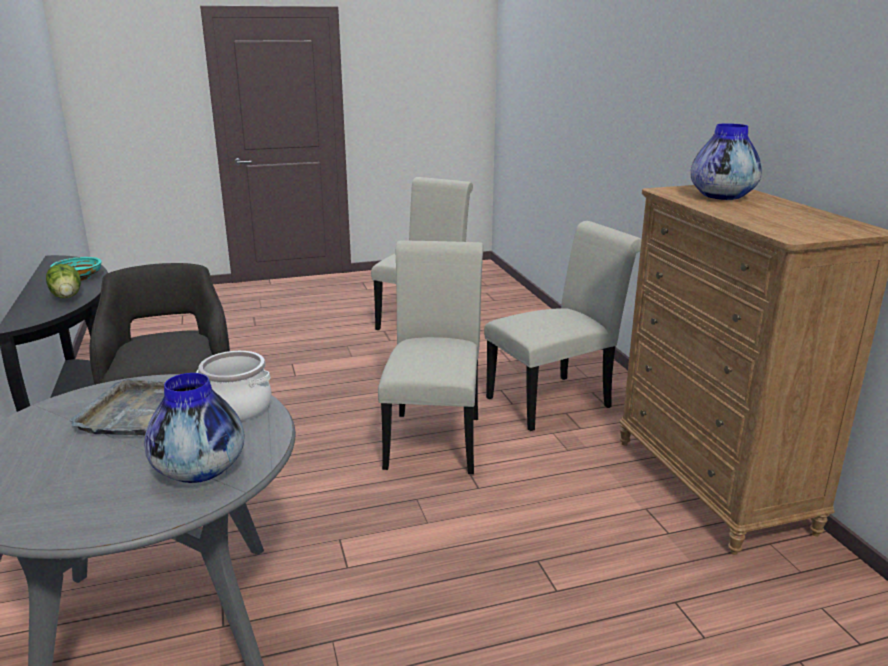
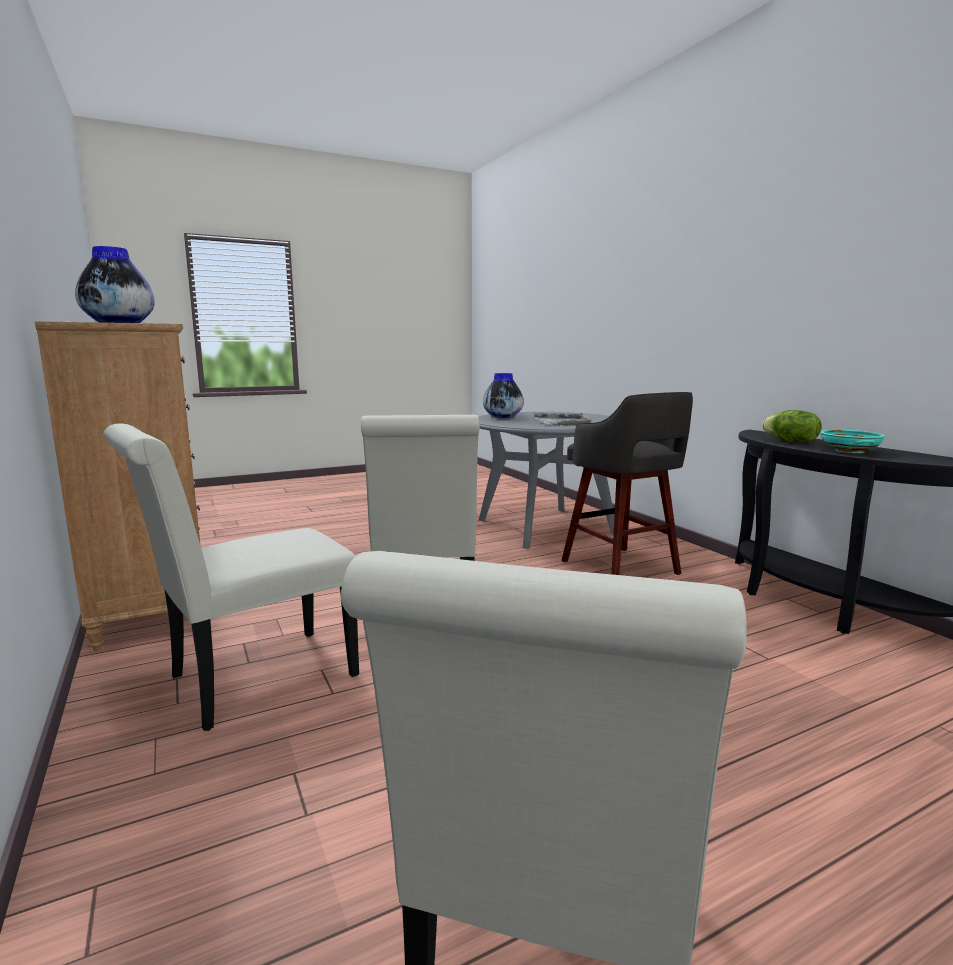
camera: 170 degrees right, 10 degrees down
(236, 408) = (514, 424): cooking pot -> none

